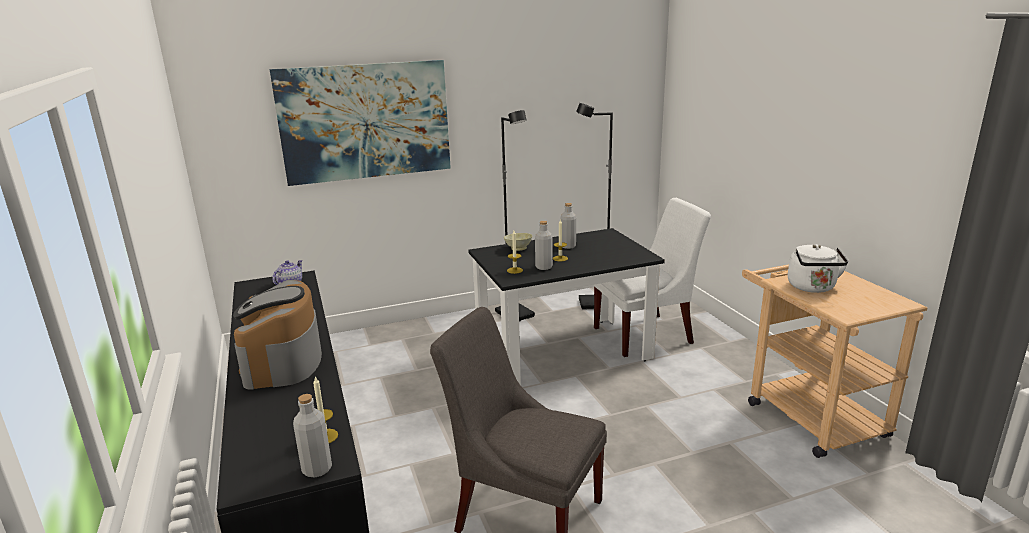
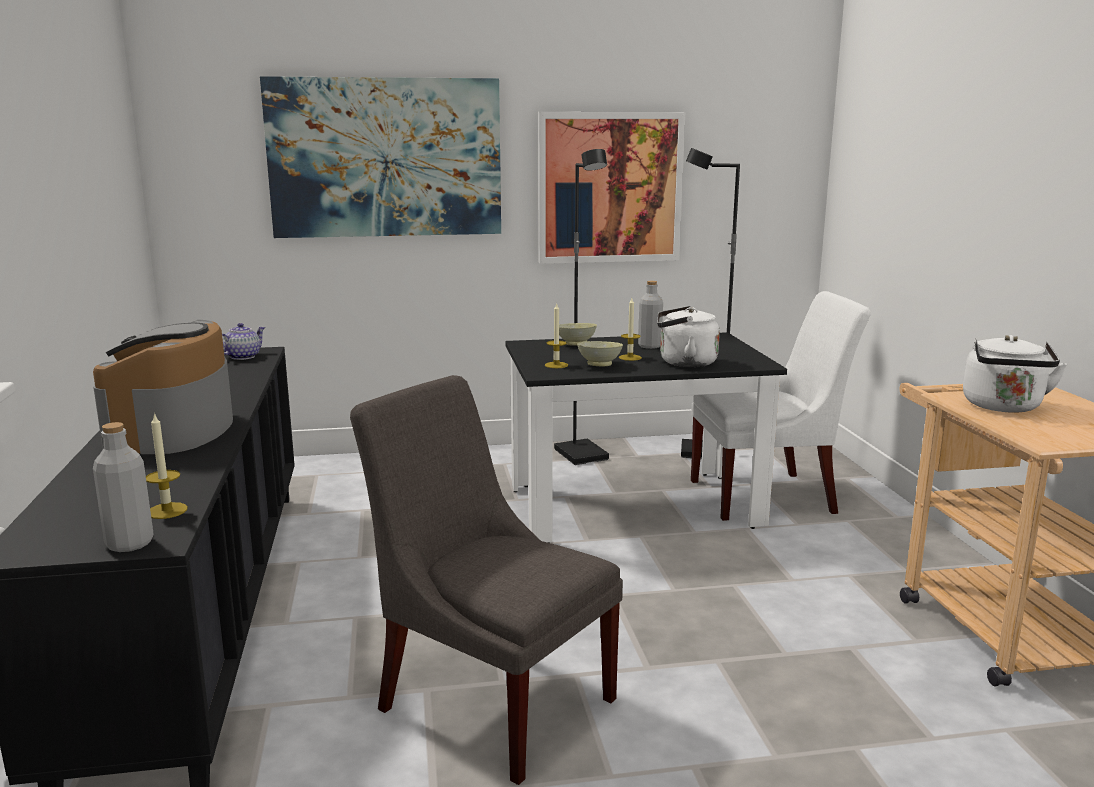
camera: 10 degrees right, 5 degrees down
(522, 130) = (610, 188): none -> picture
(544, 267) = (600, 364): grey bottle -> beige bowl
(597, 260) = (684, 363): none -> white kettle

